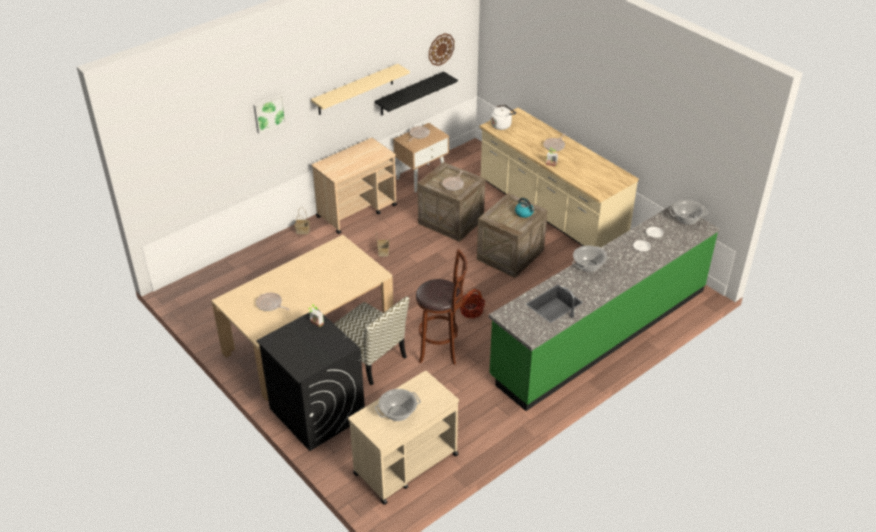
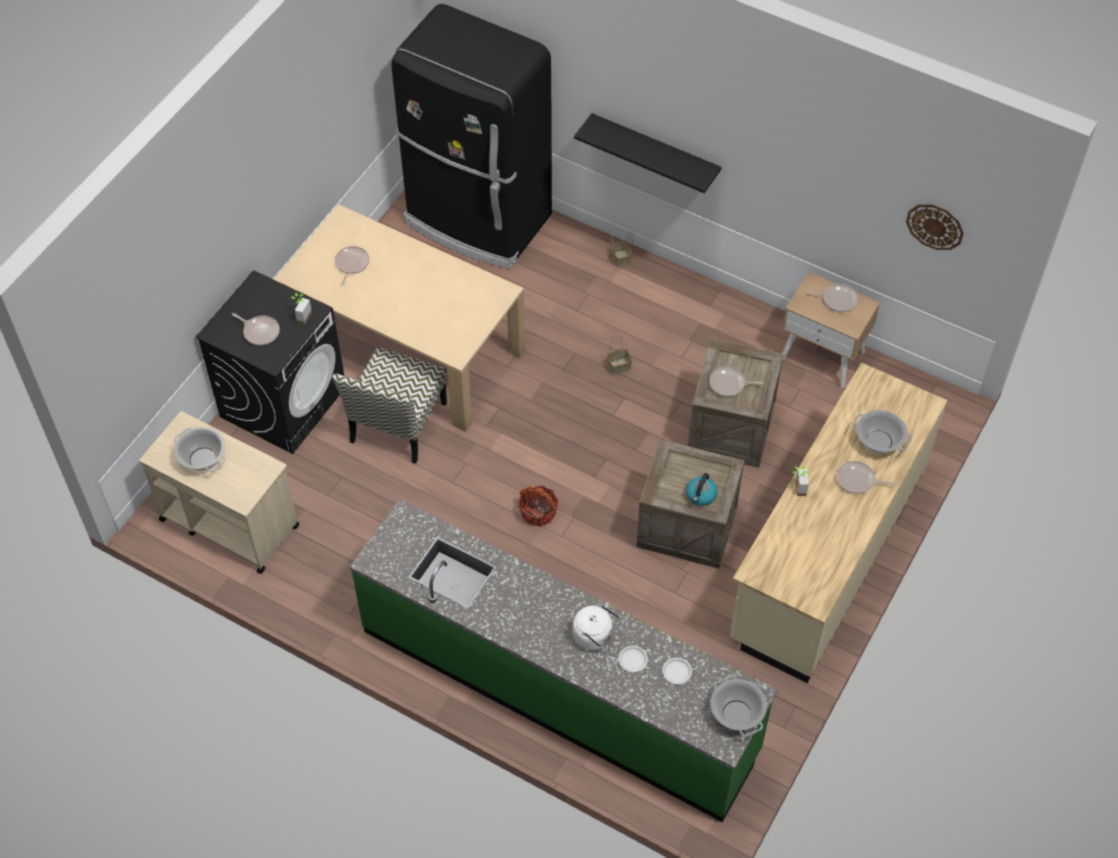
camera: 70 degrees right, 15 degrees up
(226, 283) = (477, 220): none -> black fridge
(268, 113) = (619, 88): picture -> none
(315, 347) = (260, 331): none -> frying pan
(355, 89) = (763, 163): beige shelf -> none
(357, 211) = (697, 304): beige cart -> none
(410, 94) = (859, 240): black shelf -> black shelf (655, 150)
(441, 349) = (445, 498): brown stool -> none
(502, 125) = (878, 392): white kettle -> white kettle (595, 636)
(588, 266) = (554, 597): cooking pot -> cooking pot (879, 441)

